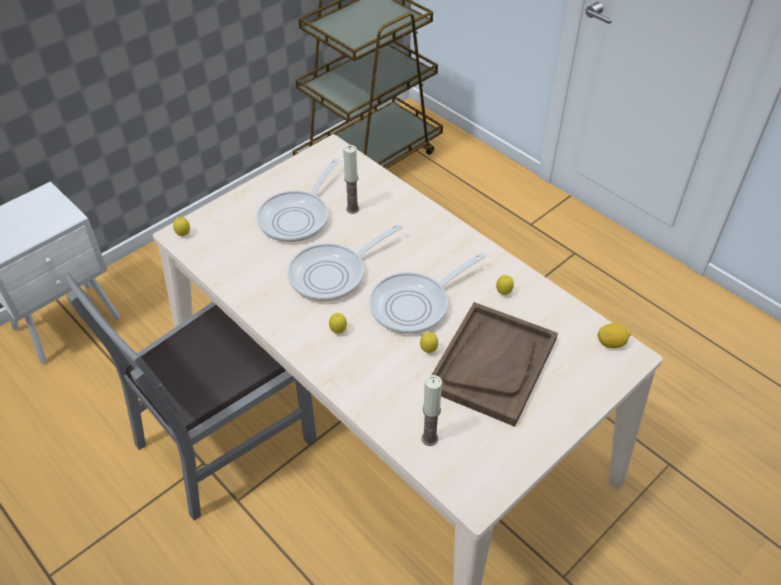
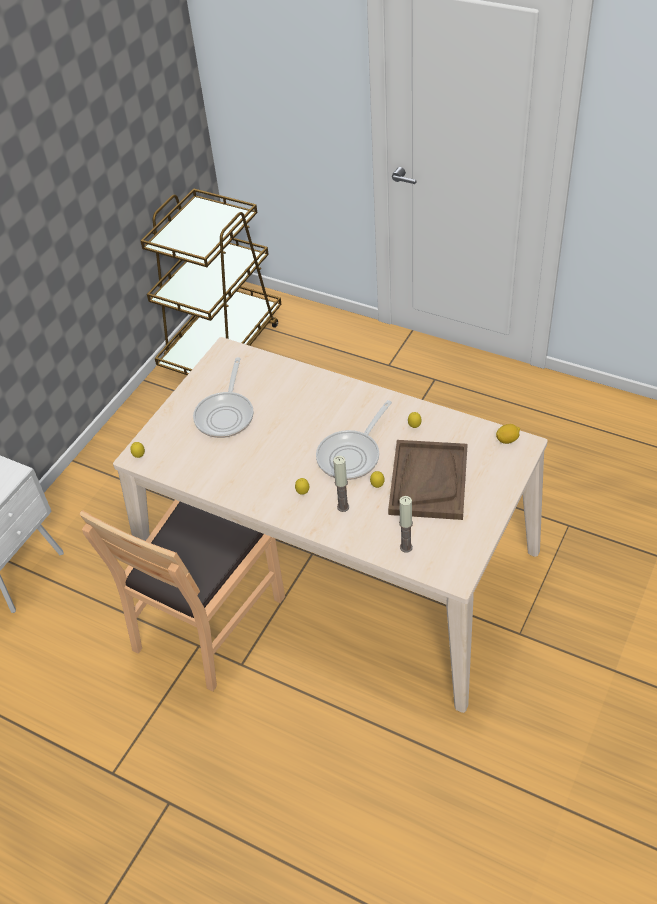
camera: 15 degrees left, 0 degrees up
(225, 439) = (207, 621): grey chair -> brown chair
(333, 274) = (277, 451): frying pan -> none
(352, 209) = (267, 395): candle -> candle (343, 507)

